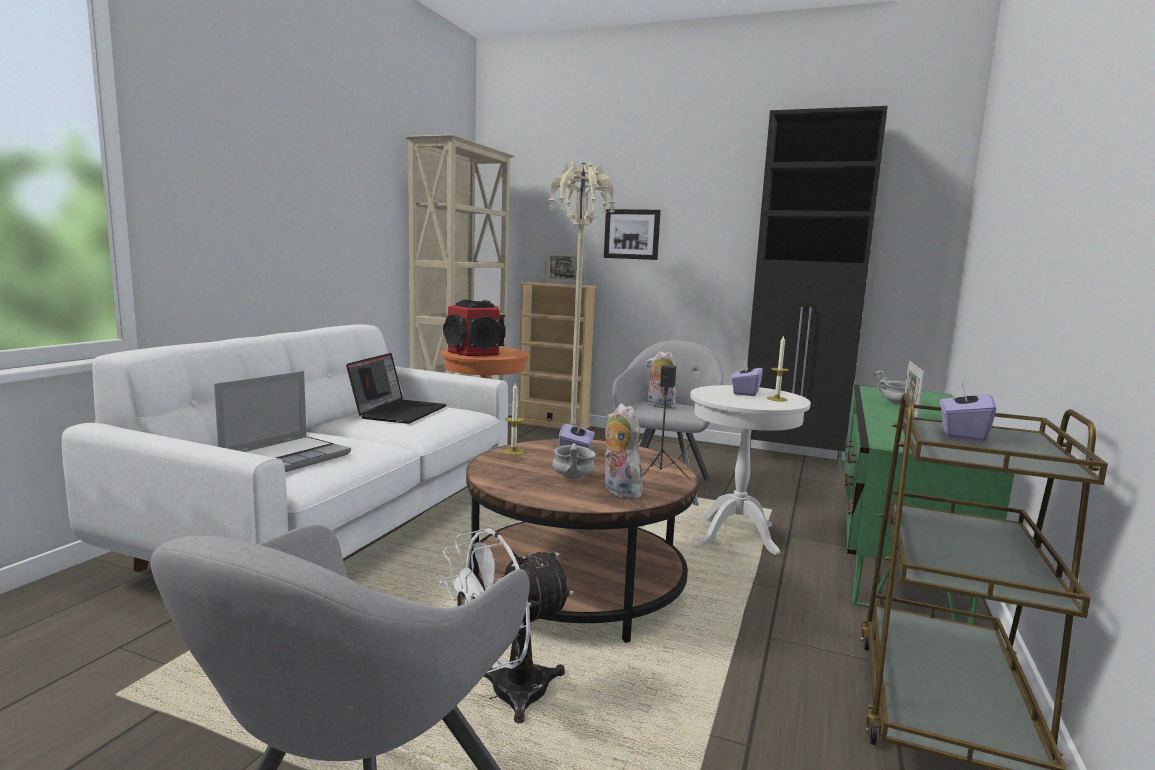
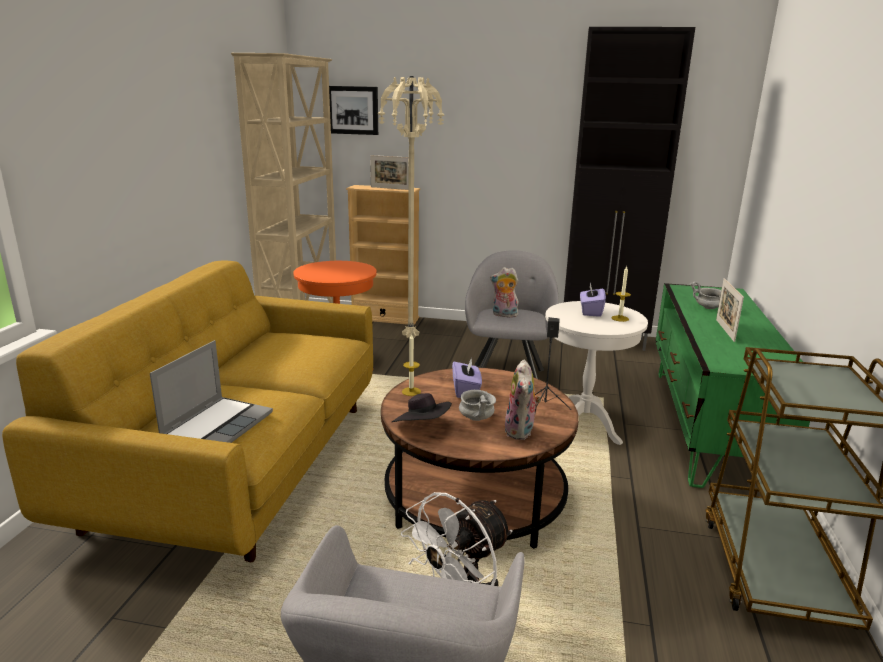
camera: 10 degrees left, 10 degrees up
(336, 528) = (241, 463): white sofa -> yellow sofa
(399, 412) = (281, 350): laptop -> none
(476, 352) = (327, 272): speaker -> none
(505, 479) = (422, 427): none -> black hat
(618, 492) = (521, 431): plush toy -> plush toy turned 135 degrees counterclockwise
(632, 234) = (453, 138): picture -> picture (353, 110)
(961, 434) = (797, 377): purple tissue box -> none

